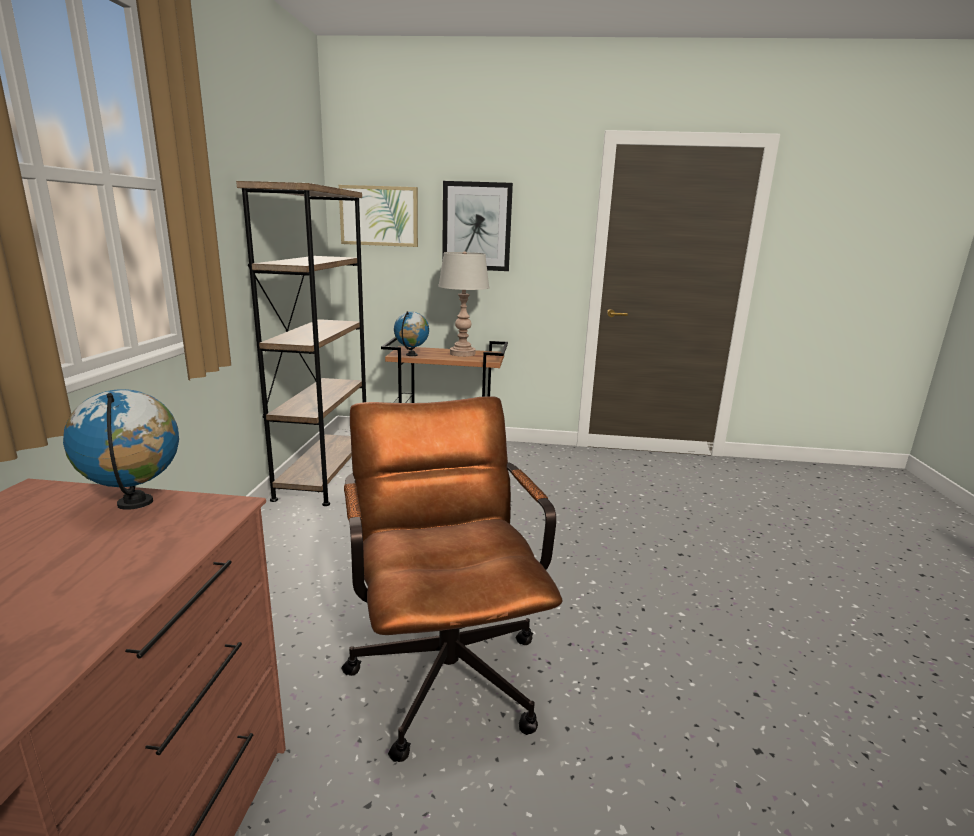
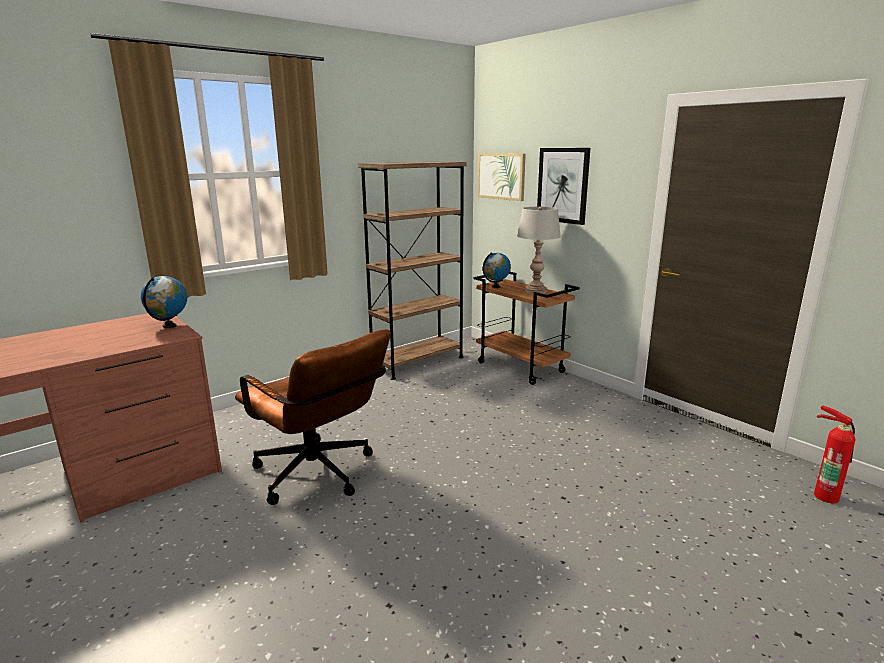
camera: 45 degrees right, 0 degrees up
(444, 664) = (319, 476): brown office chair -> brown office chair turned 105 degrees clockwise
(783, 477) = (825, 495): none -> fire extinguisher

